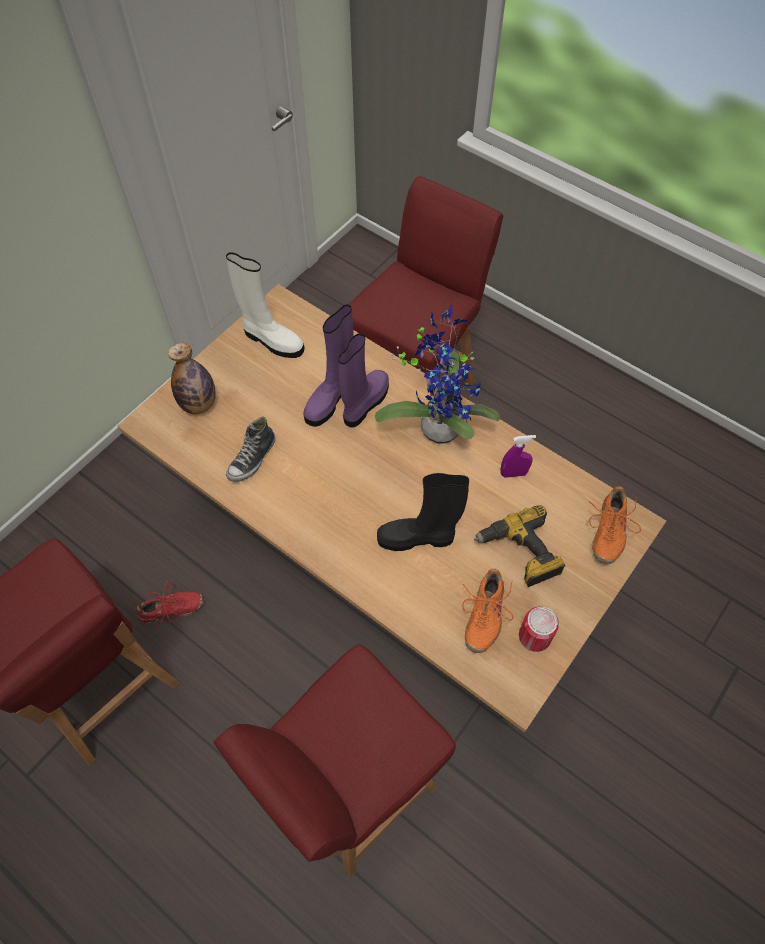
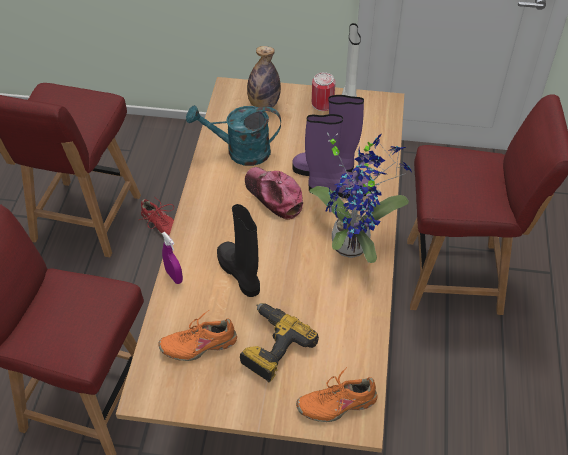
camera: 60 degrees right, 10 degrees down
(252, 459) = (240, 152): shoe -> turquoise watering can
(336, 459) = (274, 196): none -> cap
(513, 473) = (345, 311): purple spray bottle -> purple spray bottle (174, 276)
(534, 636) = (200, 387): can -> can (322, 104)

